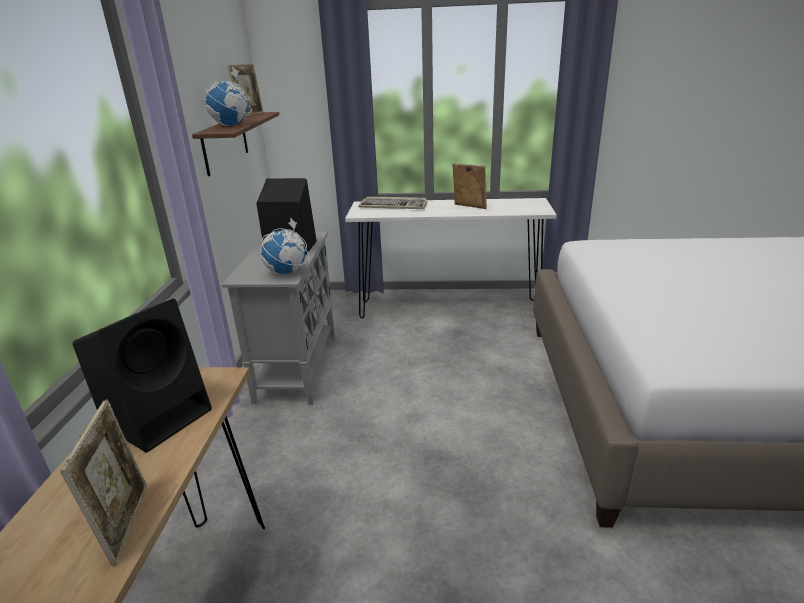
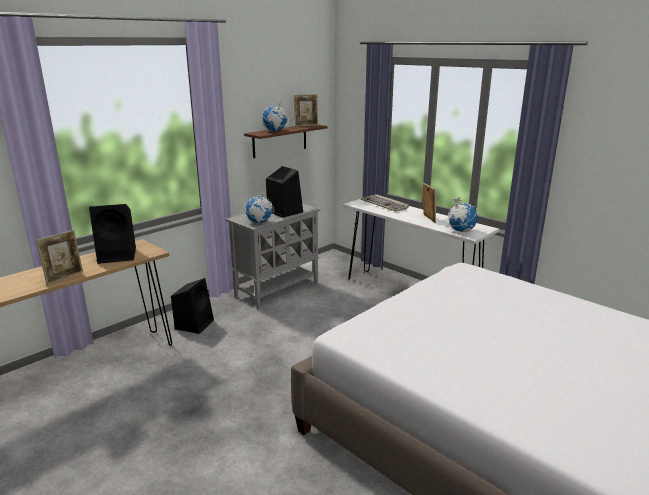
camera: 40 degrees right, 5 degrees down
(251, 473) = (194, 324): none -> black speaker
(524, 209) = (460, 231): none -> globe

